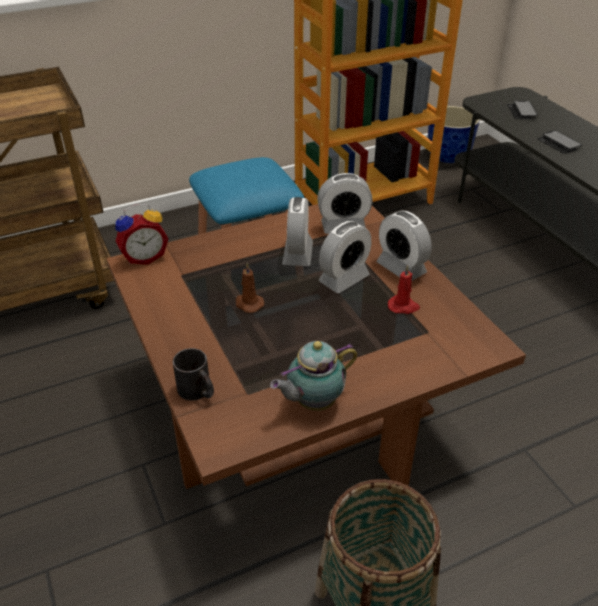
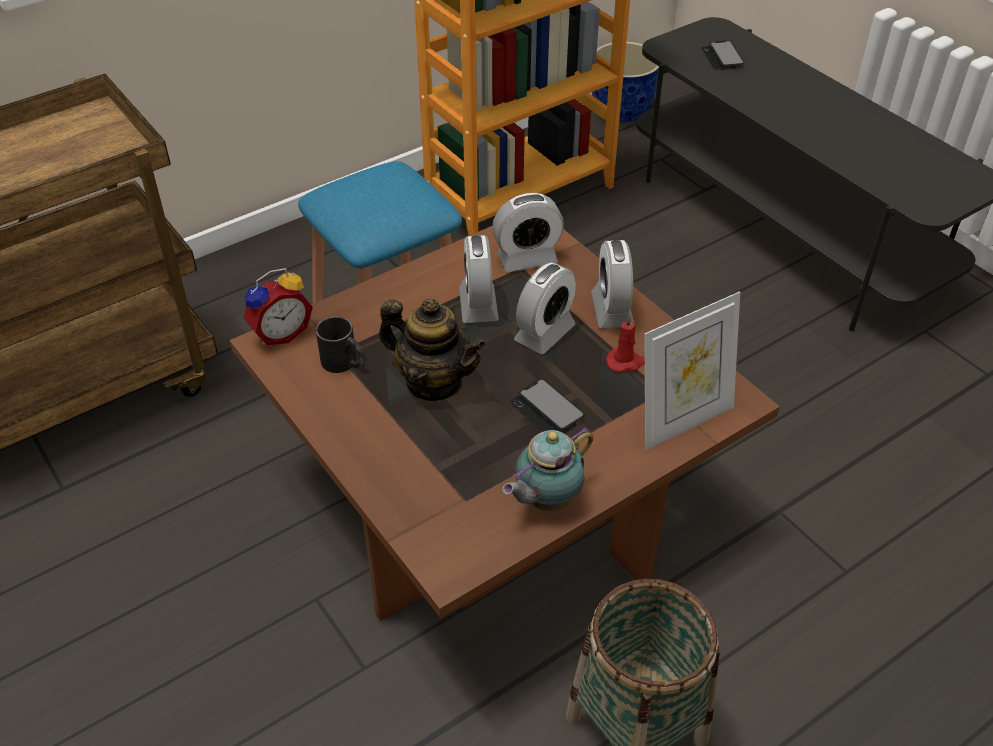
camera: 10 degrees left, 5 degrees up
(198, 392) = (405, 506): black mug -> black mug (344, 363)
(248, 304) = (434, 382): brown candle -> teapot
(401, 268) = (612, 310): alarm clock -> alarm clock turned 45 degrees clockwise
(441, 355) = (683, 421): none -> picture frame
(559, 143) = (776, 103): phone -> phone (547, 410)

